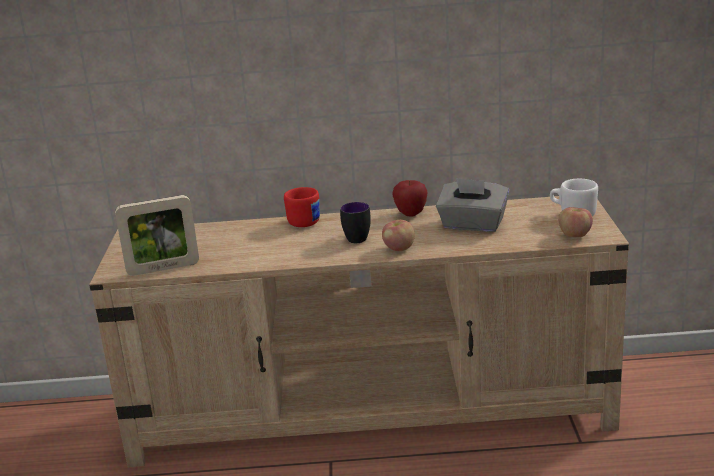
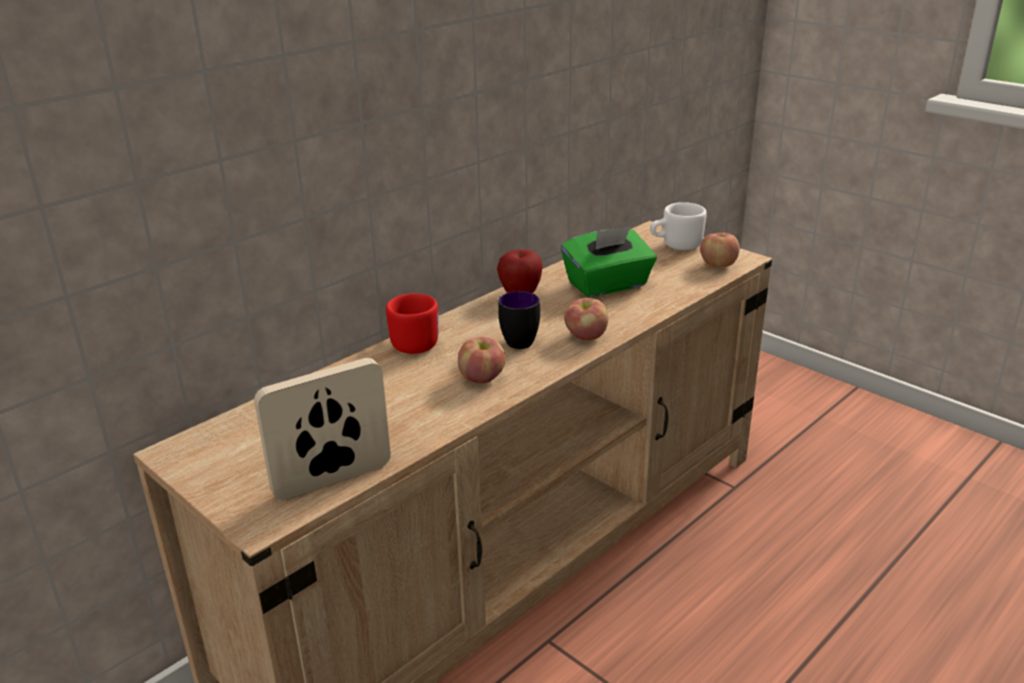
camera: 45 degrees left, 5 degrees up
(163, 268) = (332, 479): picture frame -> picture frame turned 150 degrees counterclockwise
(304, 250) = (482, 378): none -> apple
(472, 225) = (608, 285): grey tissue box -> green tissue box

